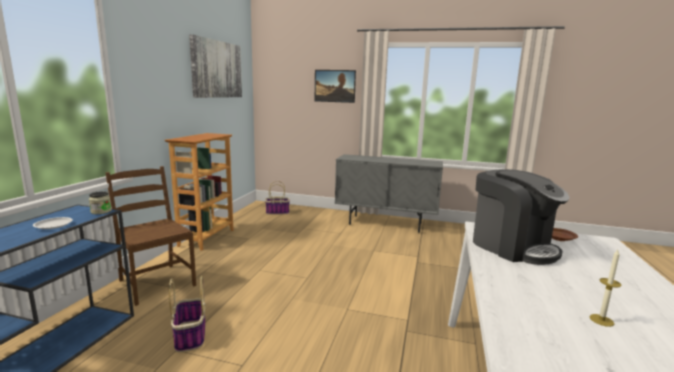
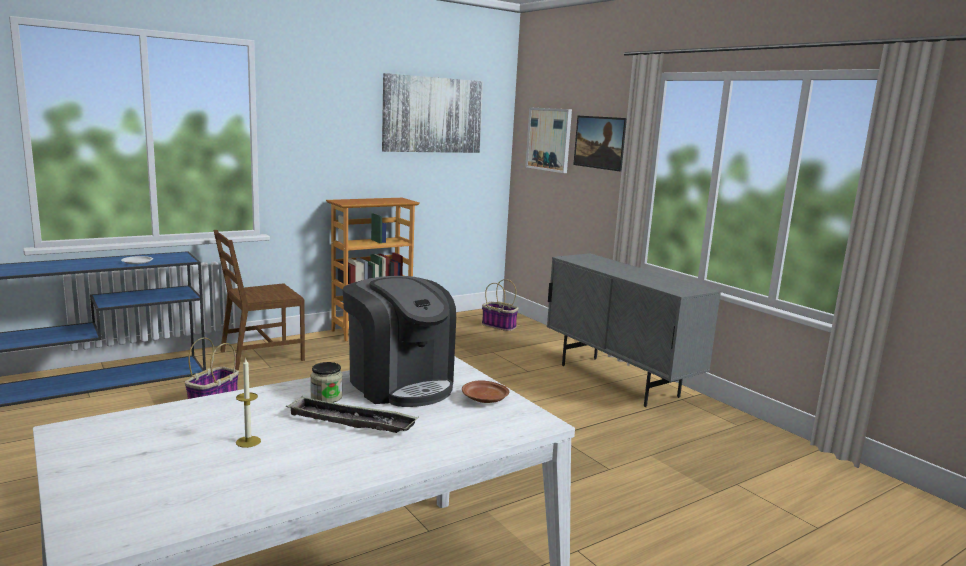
camera: 40 degrees right, 0 degrees up
(101, 211) = (185, 260): jar -> jar (326, 397)
(155, 283) = (261, 355): brown chair -> brown chair turned 120 degrees counterclockwise
(289, 86) = (549, 139): none -> picture
(512, 246) = (400, 383): coffee machine -> coffee machine turned 45 degrees counterclockwise
(577, 278) = (351, 422): none -> tray

